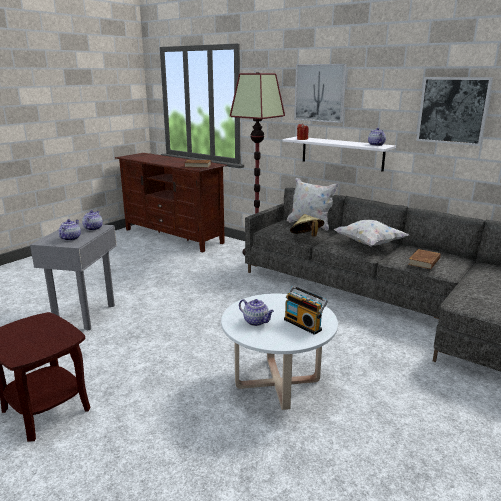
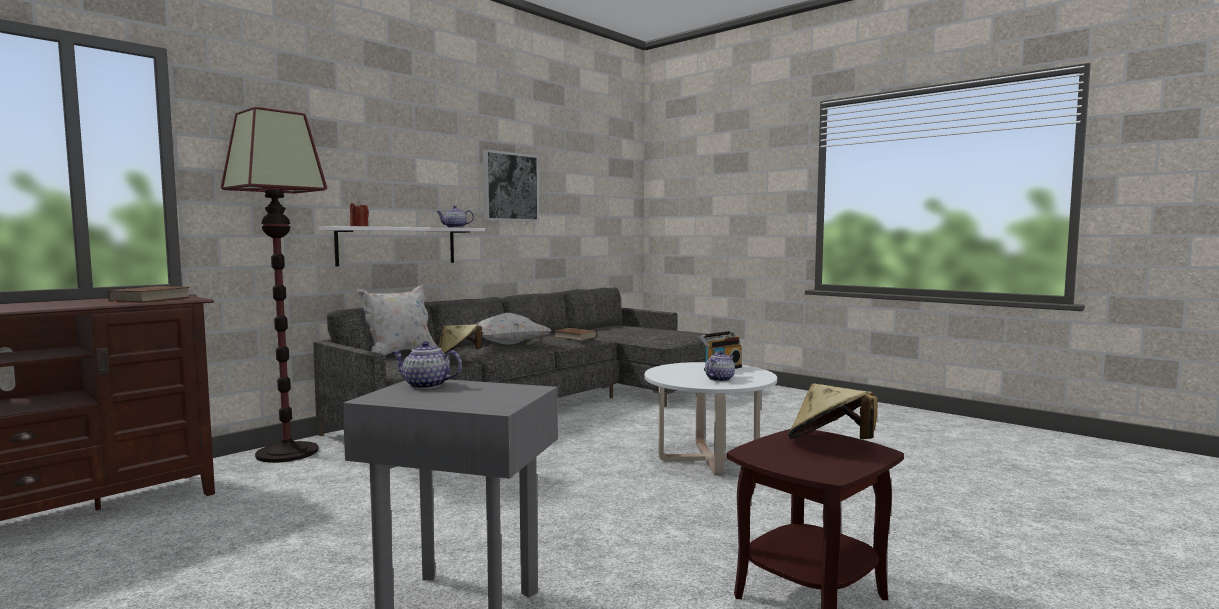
camera: 85 degrees left, 15 degrees down
(43, 343) = (830, 444): none -> beige hat
(71, 238) = (488, 393): teapot -> none
(320, 93) = (355, 158): picture -> none

